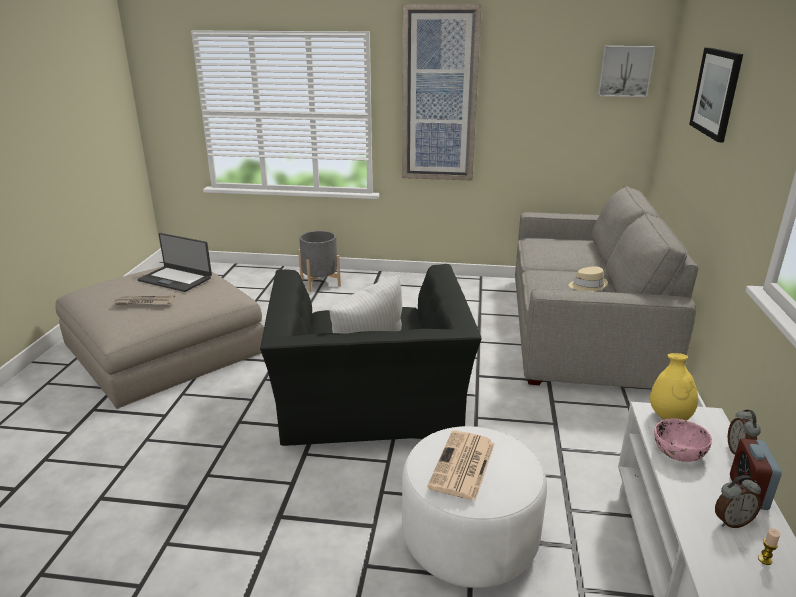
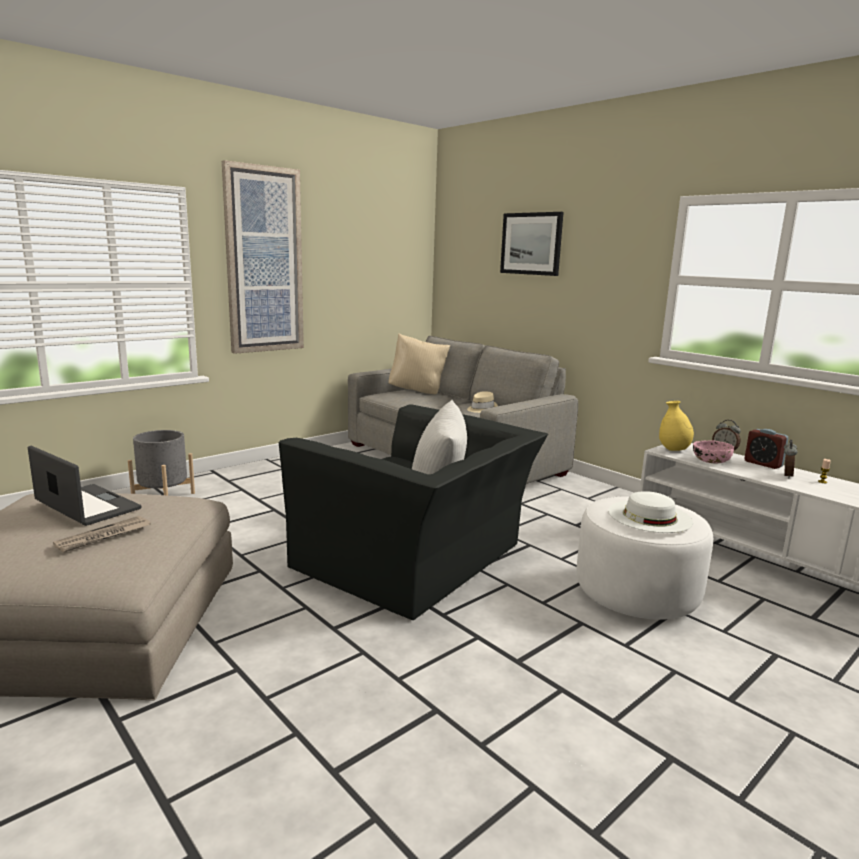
camera: 50 degrees left, 10 degrees down
(176, 279) = (86, 506): laptop -> laptop turned 120 degrees counterclockwise
(462, 466) = (649, 516): newspaper -> white hat
(577, 246) = (418, 391): none -> beige pillow
(625, 71) = (408, 240): picture -> none

